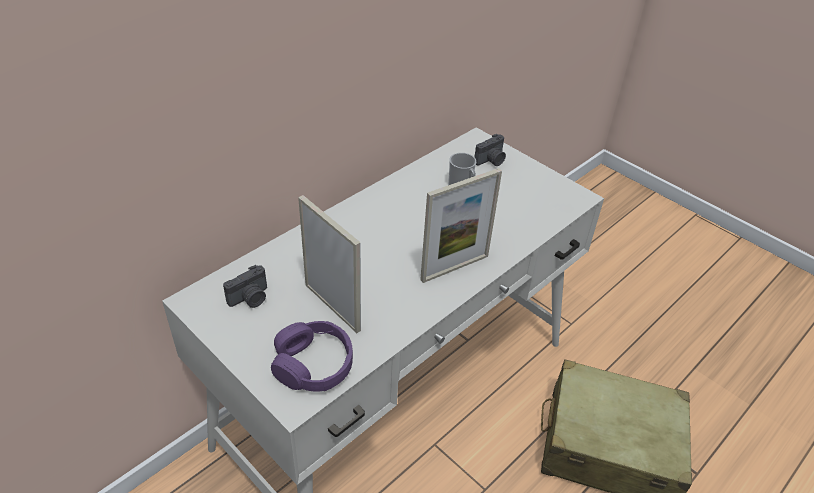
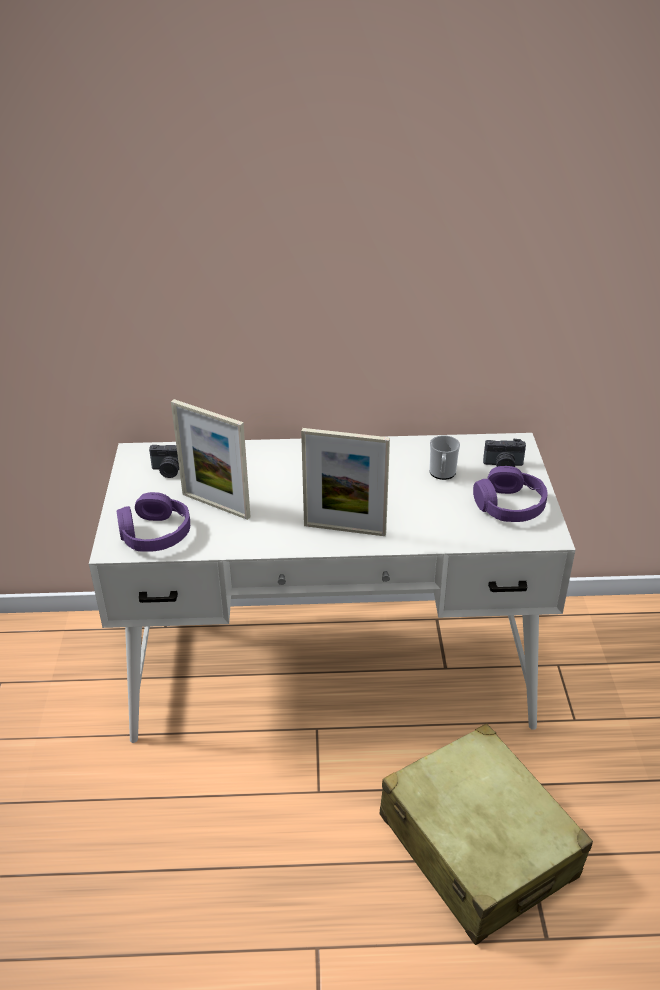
camera: 45 degrees right, 5 degrees down
(332, 307) = (216, 505): picture frame -> picture frame turned 120 degrees clockwise
(531, 188) = (509, 505): none -> purple headphones

